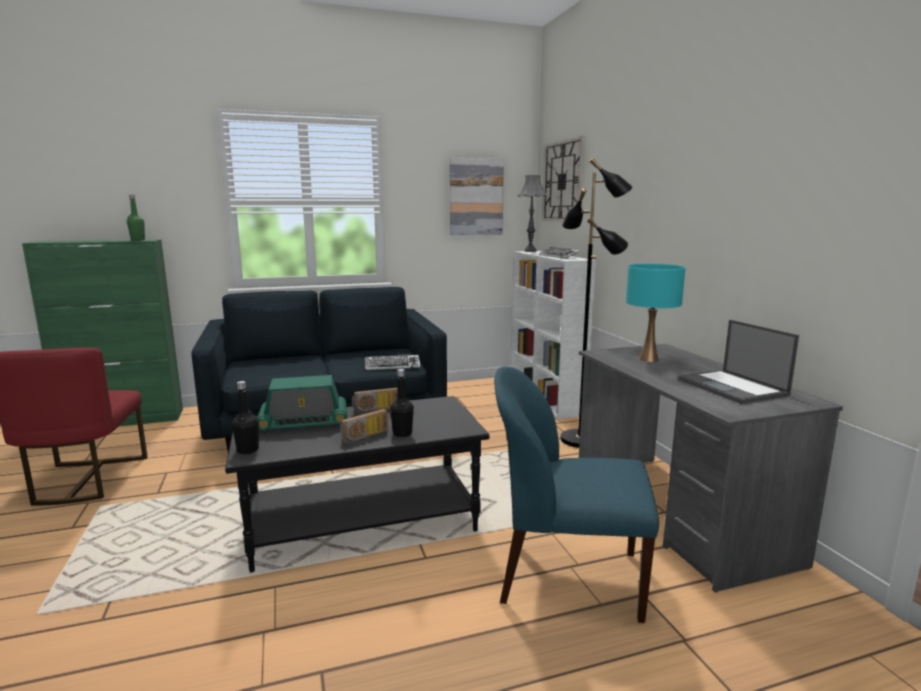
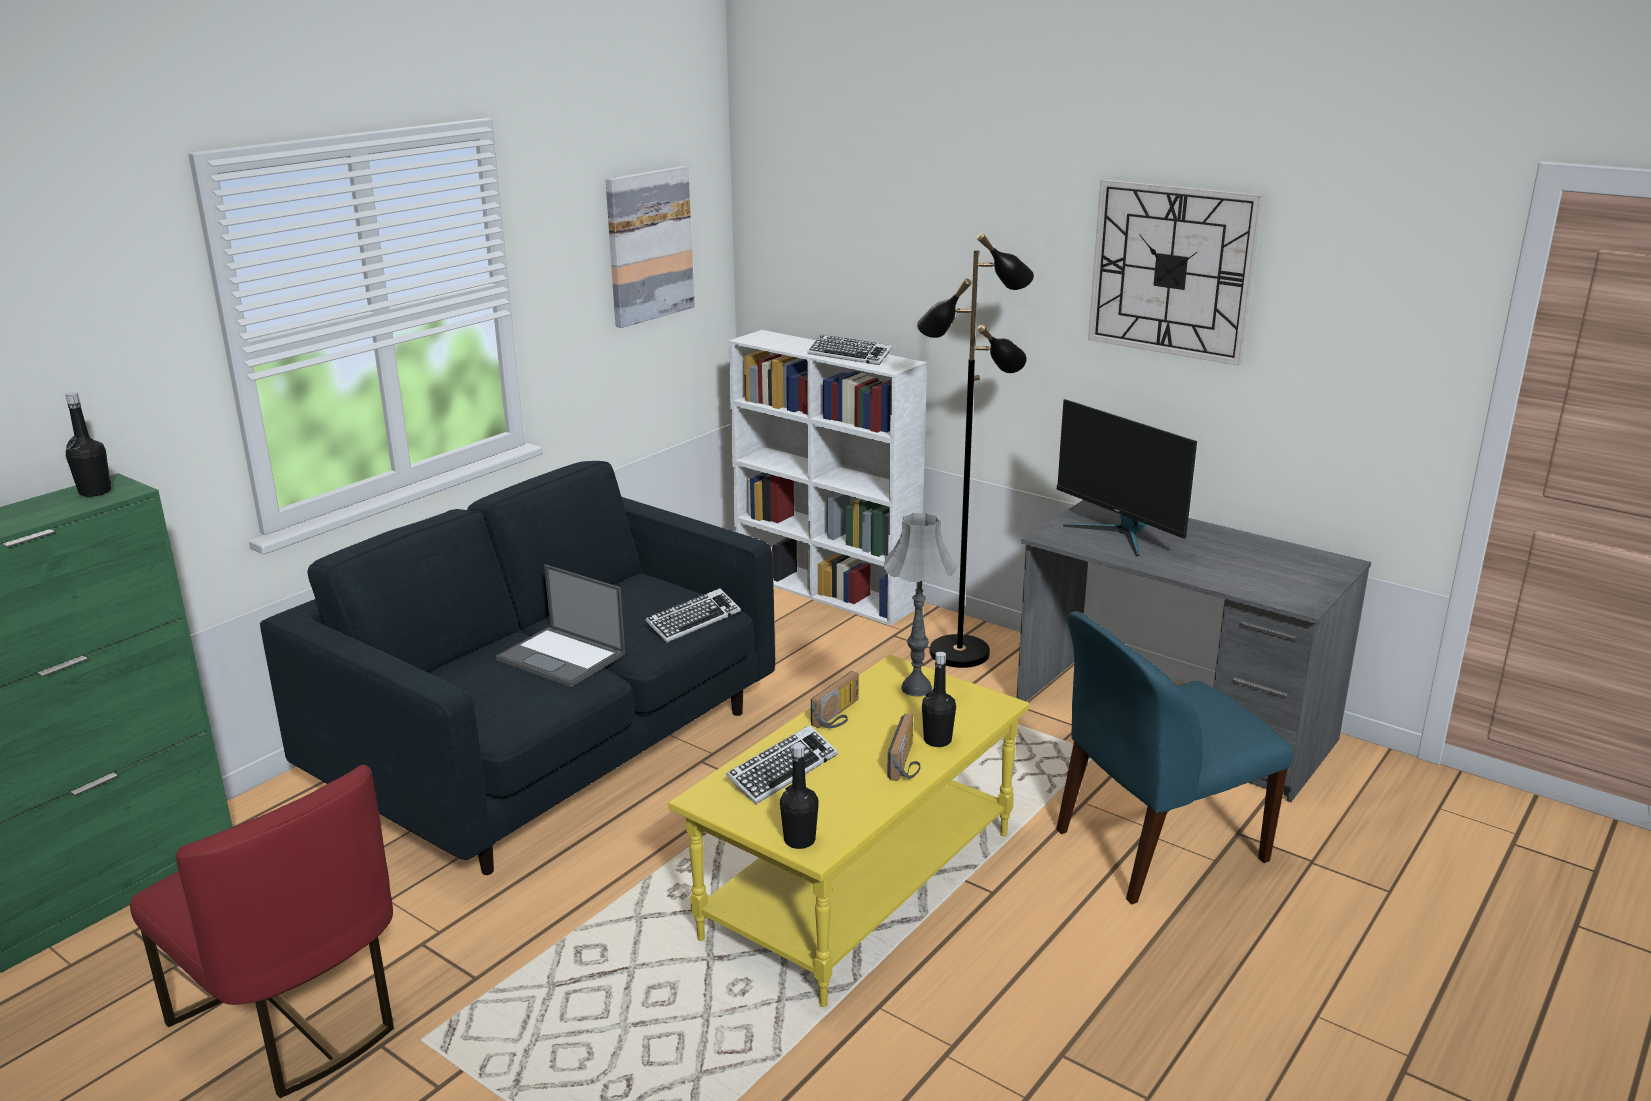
camera: 35 degrees left, 10 degrees up
(138, 240) = (95, 492): green bottle -> black bottle
(304, 422) = (782, 771): radio -> keyboard
(363, 522) = (858, 883): black coffee table -> yellow coffee table
(530, 251) = (758, 337): grey table lamp -> grey table lamp (916, 688)
(563, 181) = (816, 213): wall clock -> wall clock (1171, 270)
(649, 359) = (1120, 533): turquoise table lamp -> monitor
(733, 387) = (1259, 562): laptop -> laptop (563, 657)

